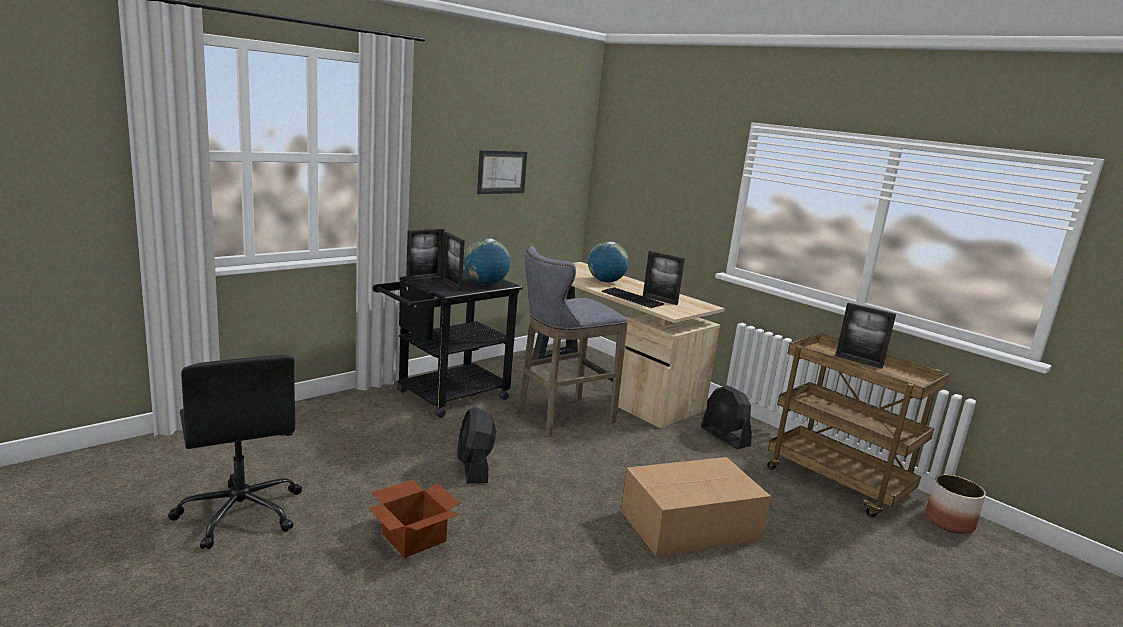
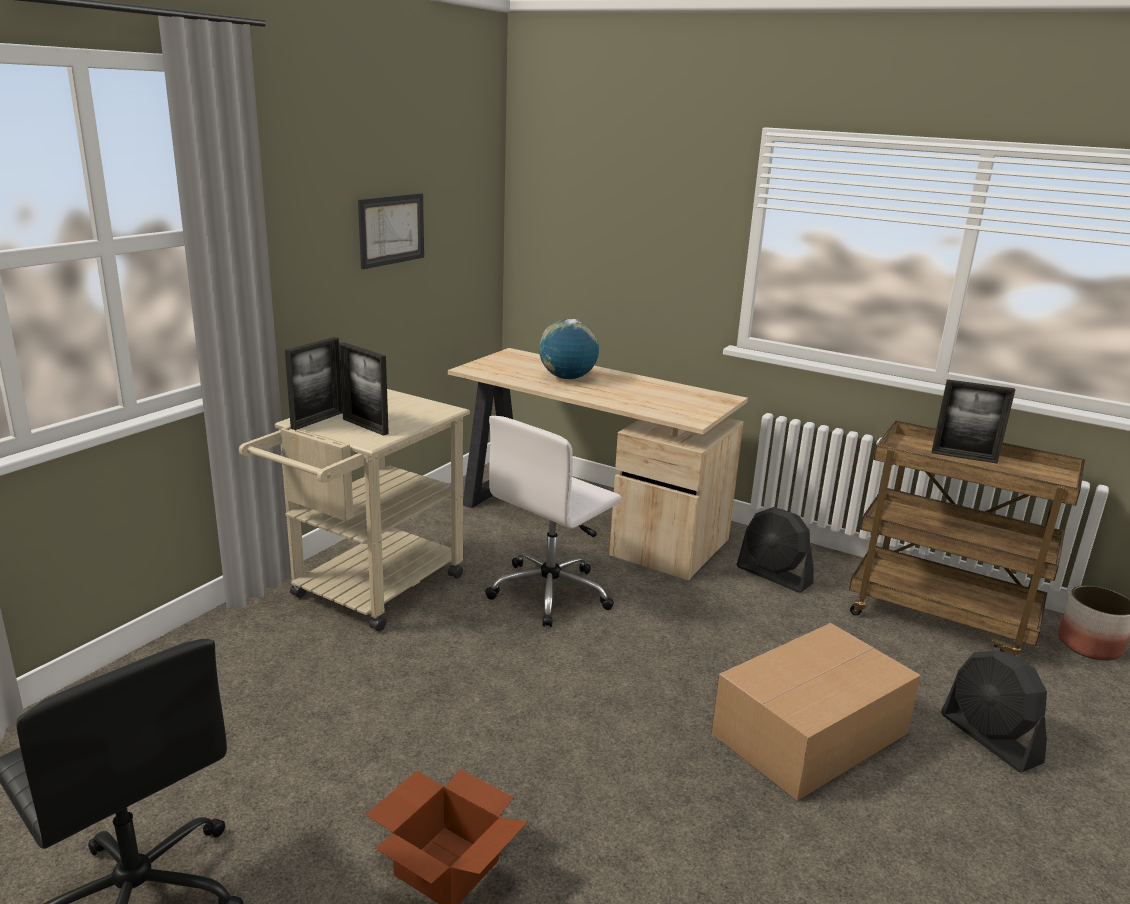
camera: 15 degrees left, 5 degrees up
(445, 397) = (369, 592): black cart -> beige cart
(474, 467) = (474, 710): black fan -> black fan (990, 738)
(485, 284) = (414, 414): globe -> none
(561, 418) = (551, 592): grey stool -> white office chair
(633, 298) = (624, 401): keyboard -> none
(660, 300) = (660, 399): picture frame -> none

